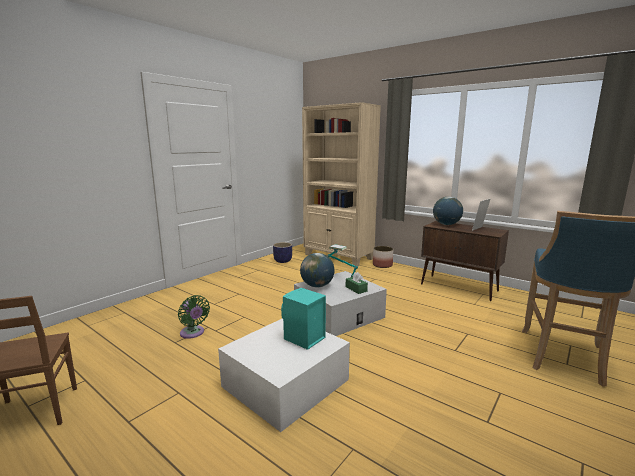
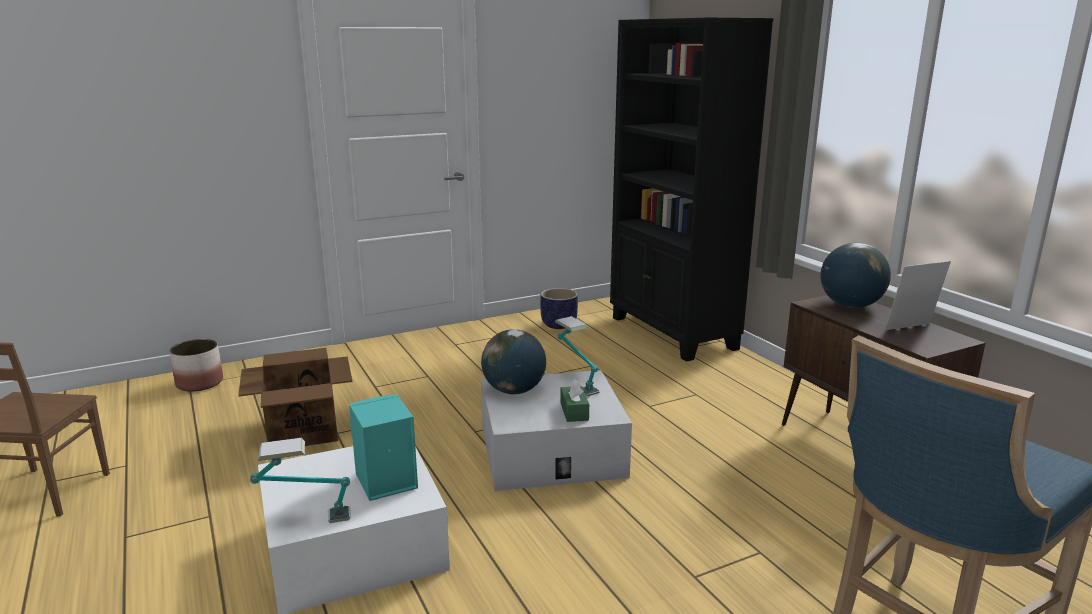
camera: 25 degrees right, 5 degrees up
(193, 333) = (303, 430): green fan -> cardboard box
(284, 368) = (306, 521): none -> table lamp
(338, 257) = (672, 333): beige bookcase -> black bookcase
(382, 265) = (745, 367): planter -> planter (200, 383)

